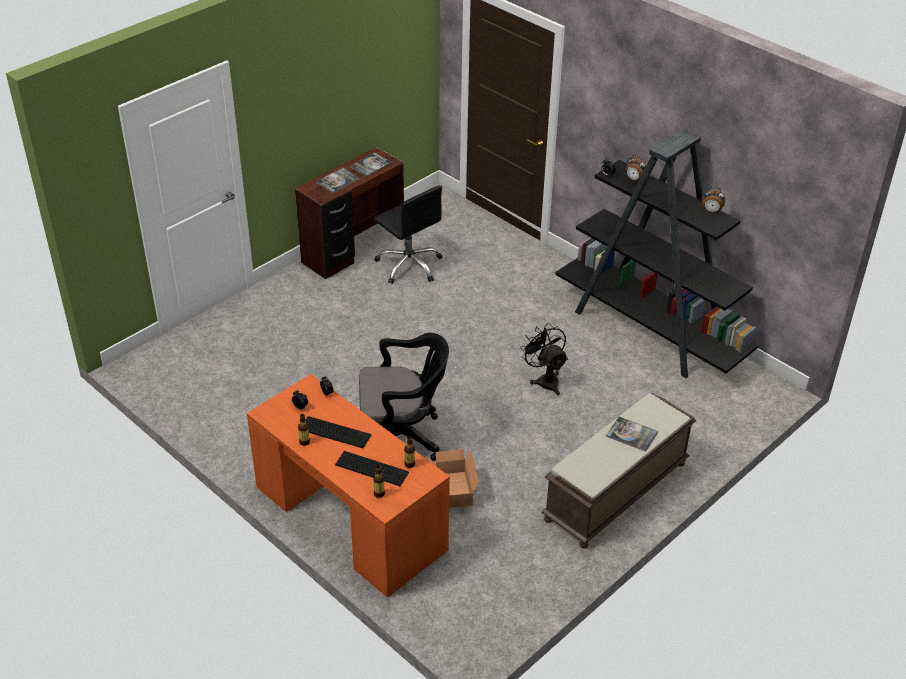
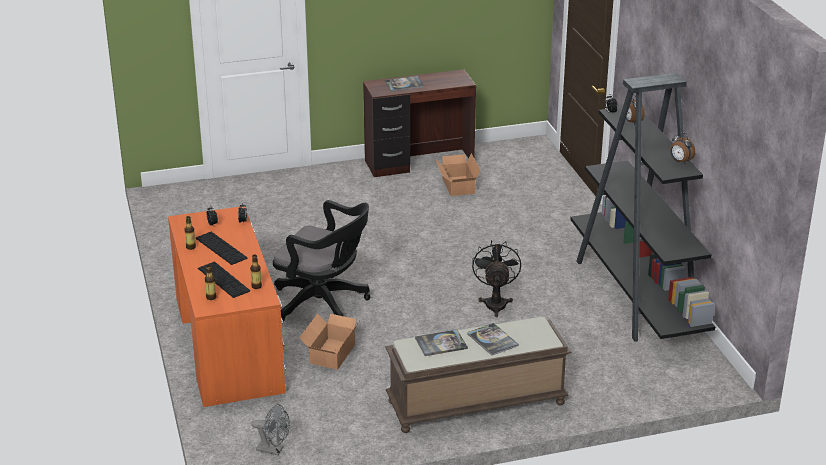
camera: 30 degrees right, 10 degrees down
(371, 165) = (445, 80): book -> book (441, 343)
(409, 265) = (457, 186): black office chair -> cardboard box
(490, 615) = (274, 450): none -> grey fan

